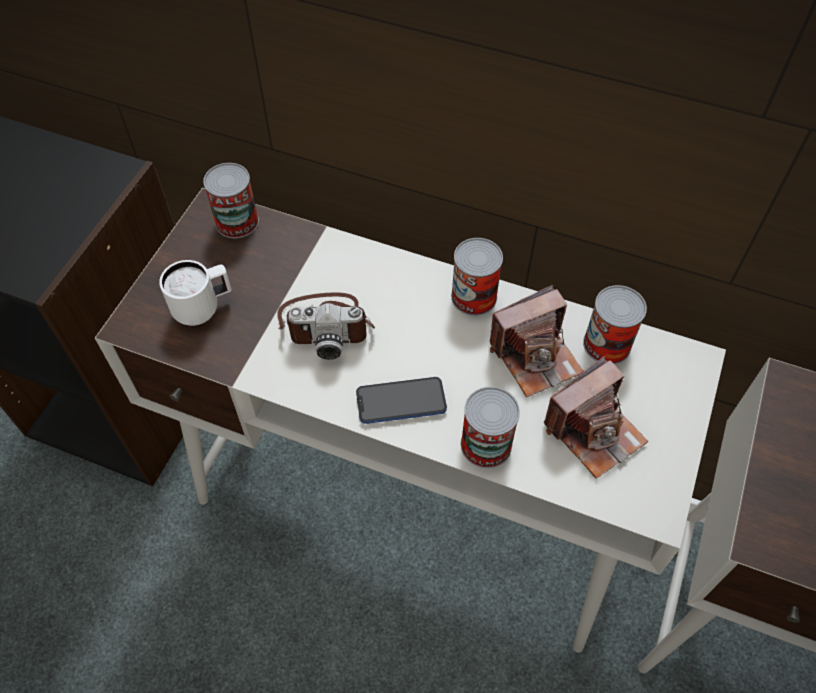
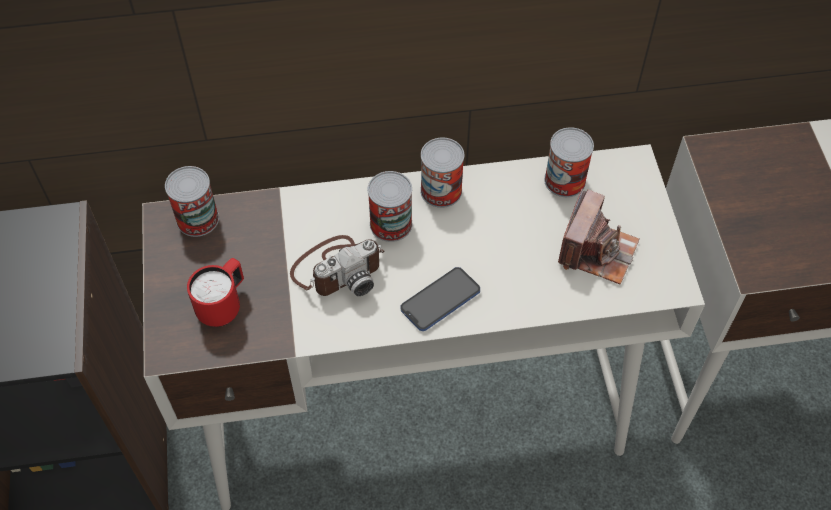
camera: 30 degrees left, 0 degrees up
(204, 308) = (224, 306): white mug -> red mug
(486, 444) = (526, 300): can -> can (391, 224)
(535, 356) = (518, 215): camera -> none

